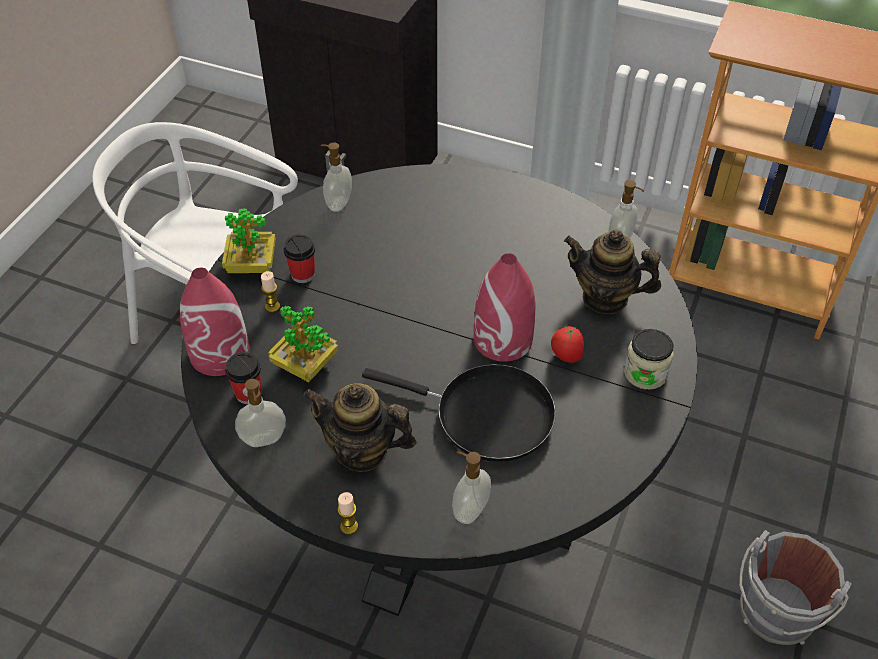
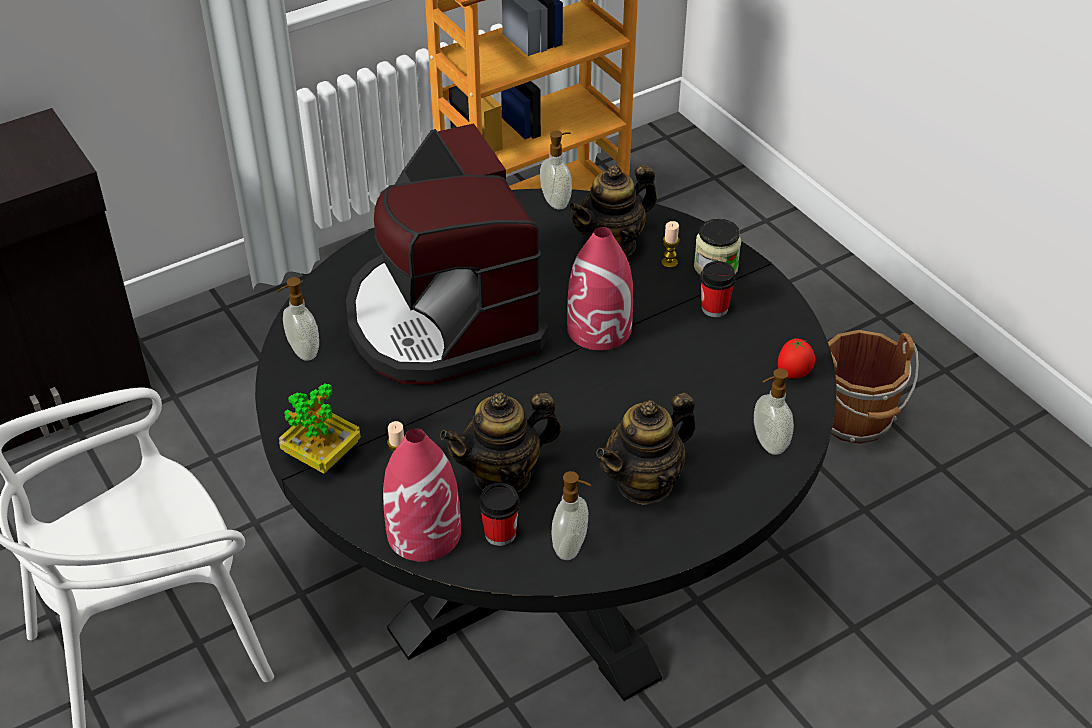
camera: 55 degrees left, 5 degrees down
(303, 274) = (377, 423): cup -> cup (714, 308)
(305, 365) = (502, 475): potted plant -> teapot
(349, 526) = (723, 531): candle -> candle (669, 263)
(431, 251) = (442, 320): none -> coffee machine
(486, 415) = (675, 383): black frying pan -> none
(566, 356) = (655, 302): tomato -> tomato (793, 374)
(775, 614) = (856, 420): grey bucket -> brown bucket

